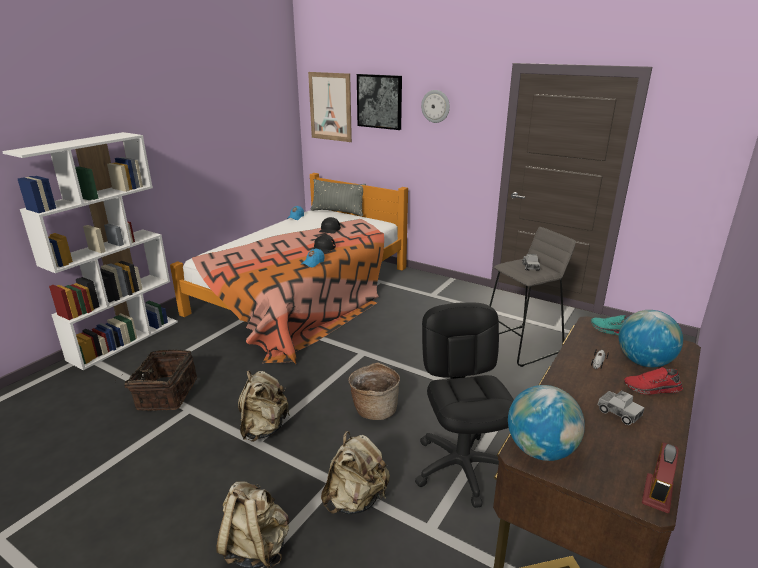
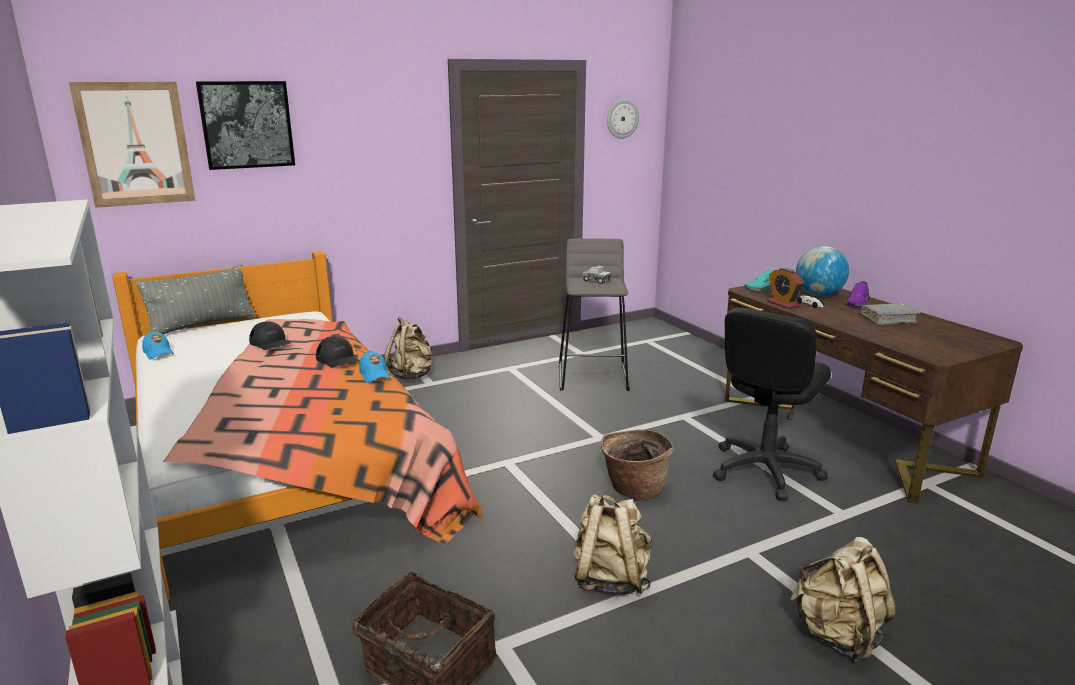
camera: 60 degrees left, 5 degrees down
(356, 500) = (785, 544): beige backpack -> beige backpack (412, 375)
(435, 106) = (349, 123): wall clock -> wall clock (622, 118)
(461, 467) = (764, 470): black office chair -> black office chair turned 75 degrees counterclockwise
(540, 450) = (933, 351): globe -> none
(618, 413) = (888, 319): toy truck -> grey book
(652, 389) = (858, 303): red shoe -> purple shoe
(657, 494) = (988, 337): alarm clock -> alarm clock (782, 304)

